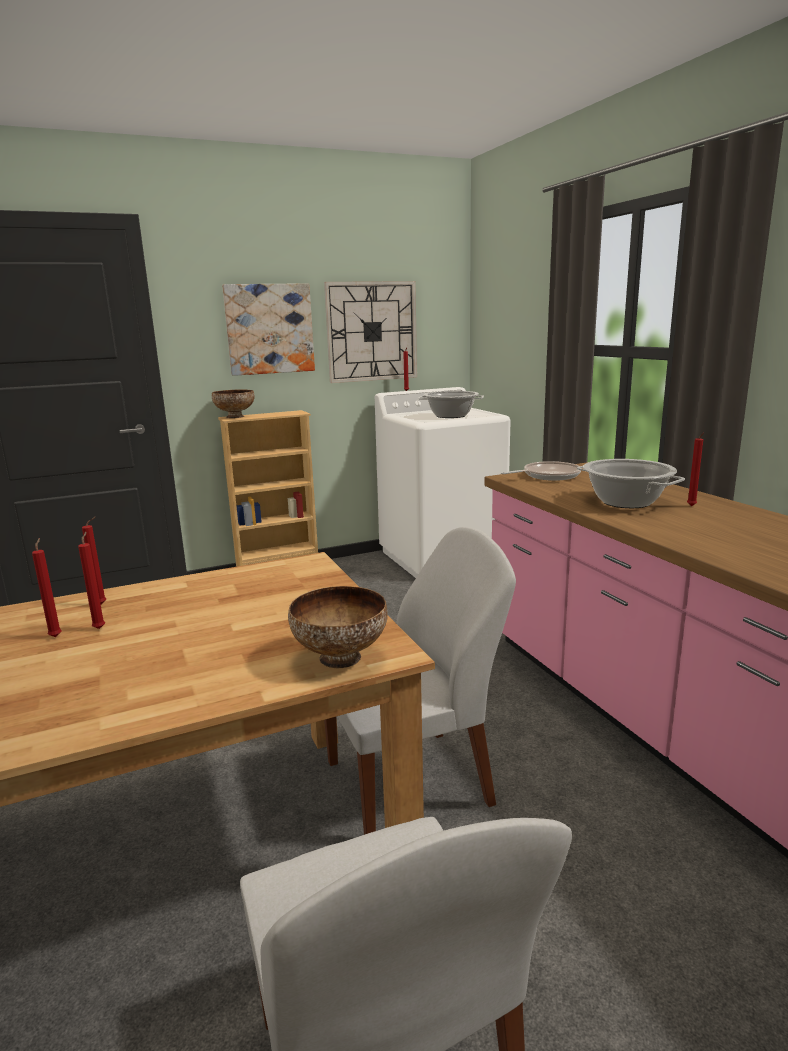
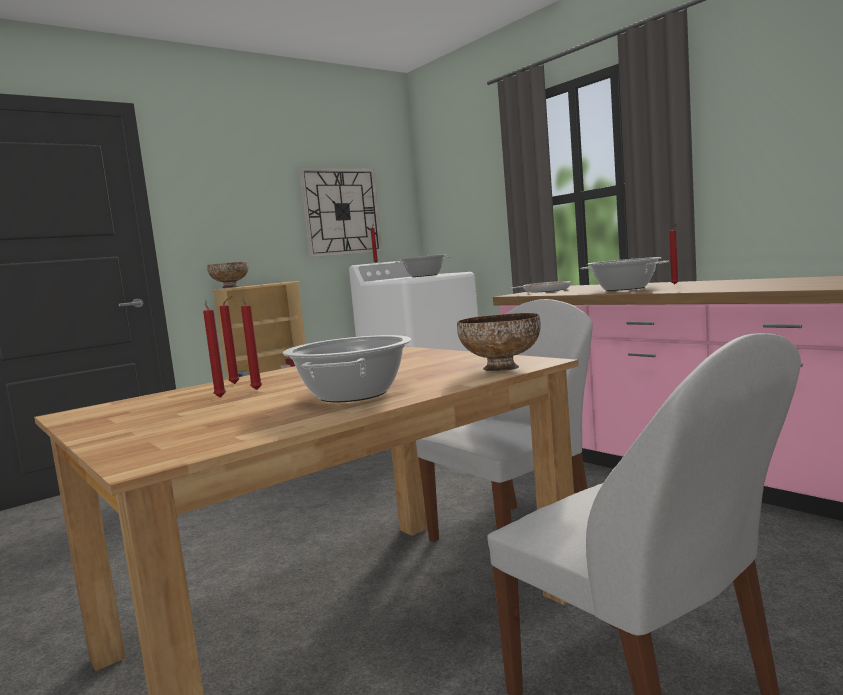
camera: 15 degrees left, 10 degrees down
(151, 678) = (353, 394): none -> cooking pot
(269, 329) = (254, 208): picture -> none

